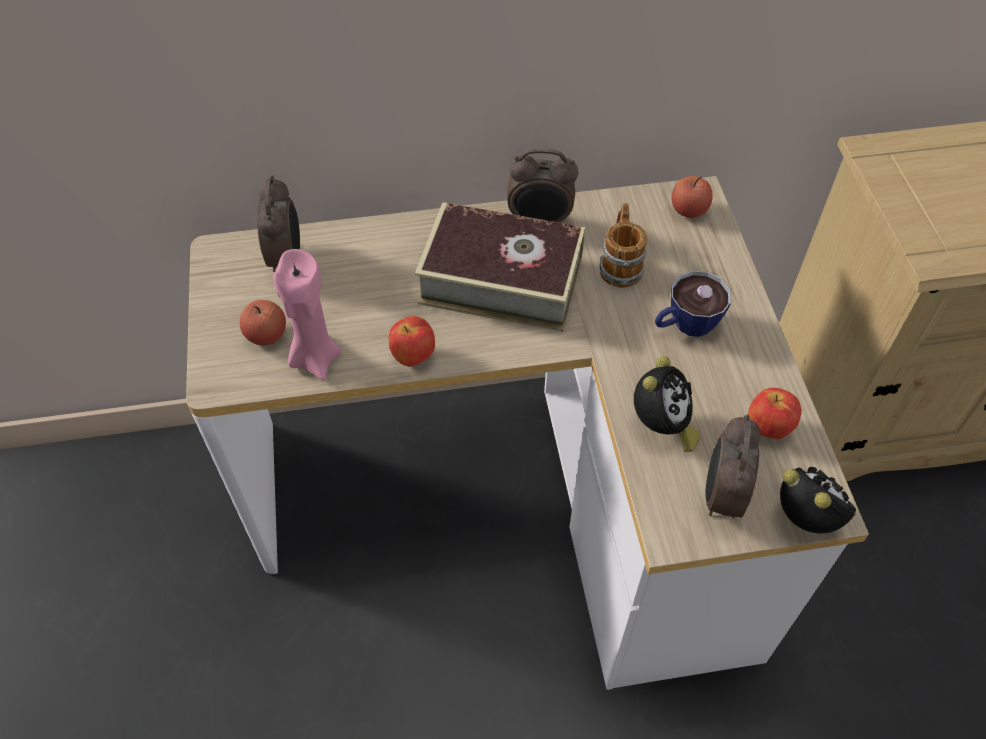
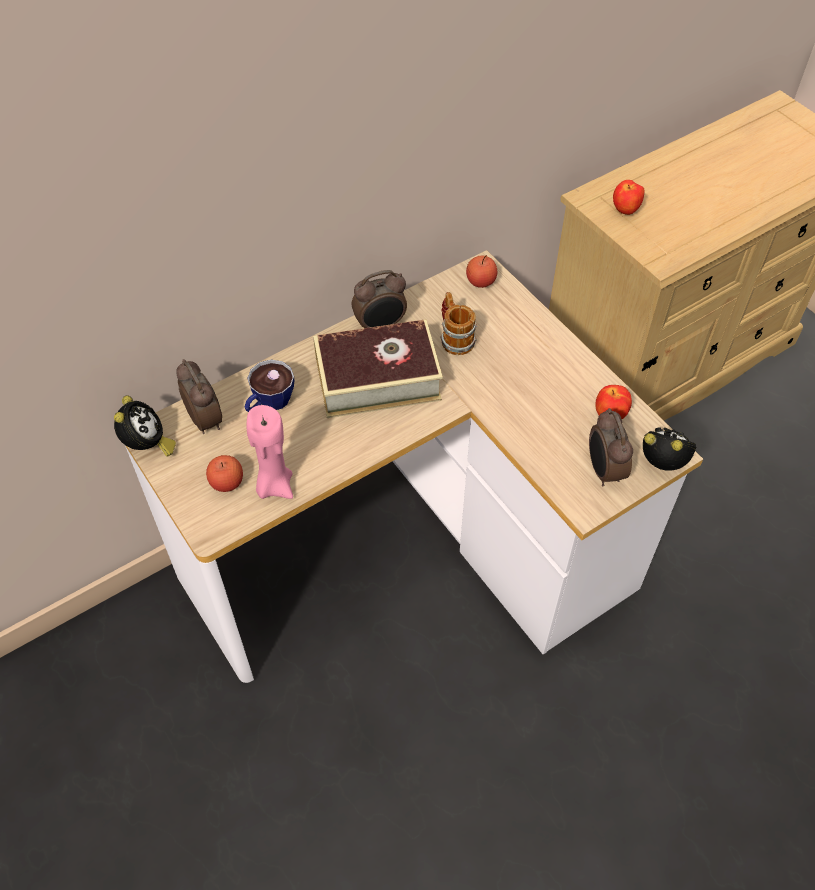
camera: 25 degrees left, 0 degrees up
(413, 357) = (346, 457): apple -> apple (625, 211)
(661, 427) = (542, 440): alarm clock -> alarm clock (147, 446)
(685, 325) = (521, 365): cup -> cup (269, 403)

